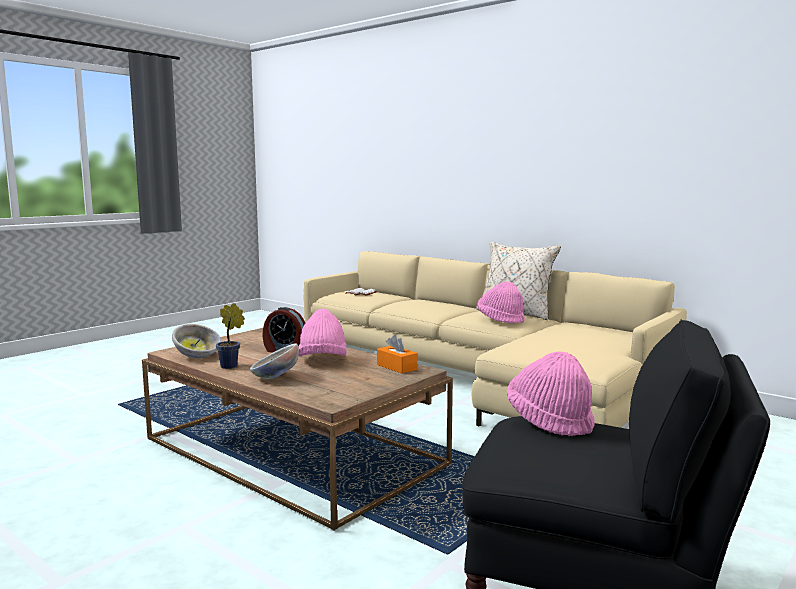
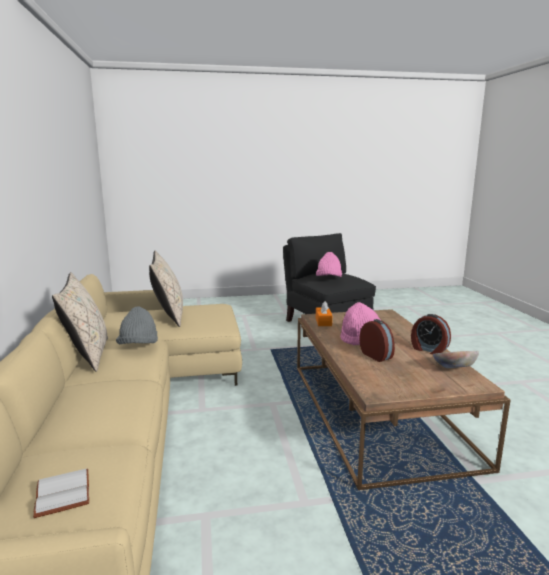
camera: 140 degrees left, 5 degrees up
(231, 366) = (428, 350): potted plant -> alarm clock
(275, 377) = (404, 333): bowl -> none
(500, 319) = (138, 346): pink hat -> grey hat
(577, 340) = (168, 316): none -> beige pillow

